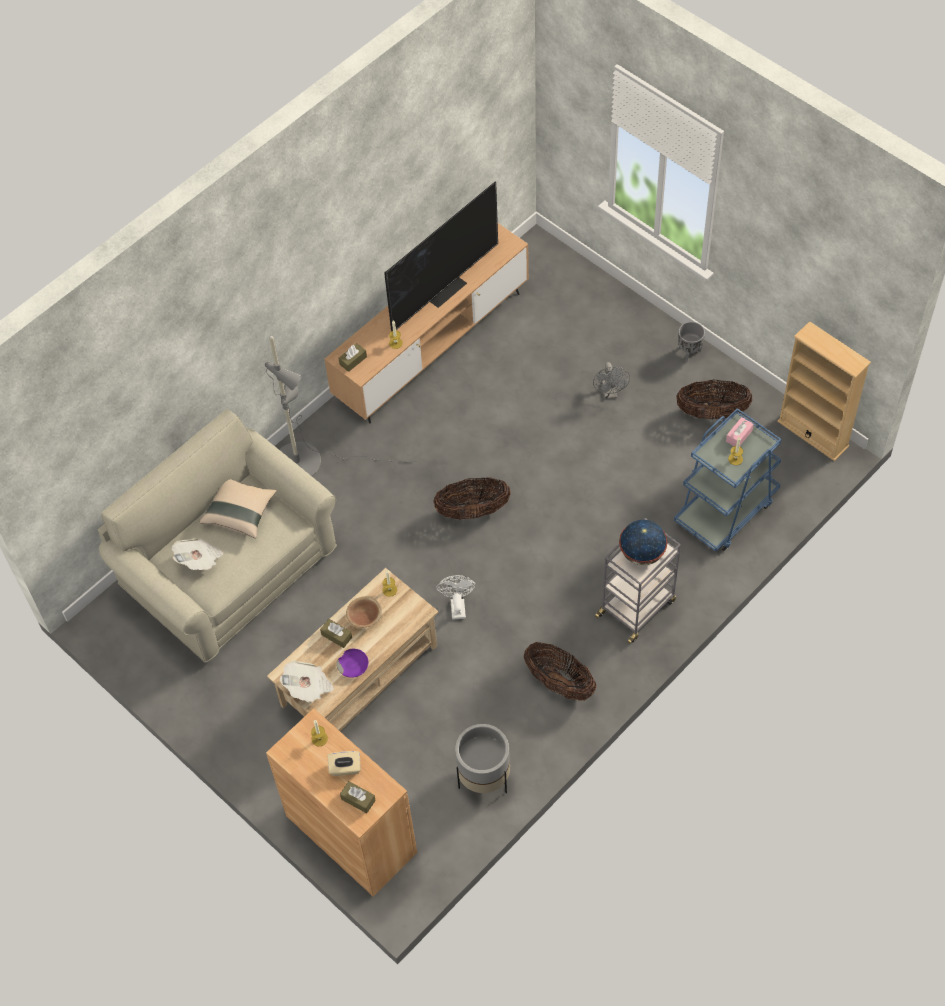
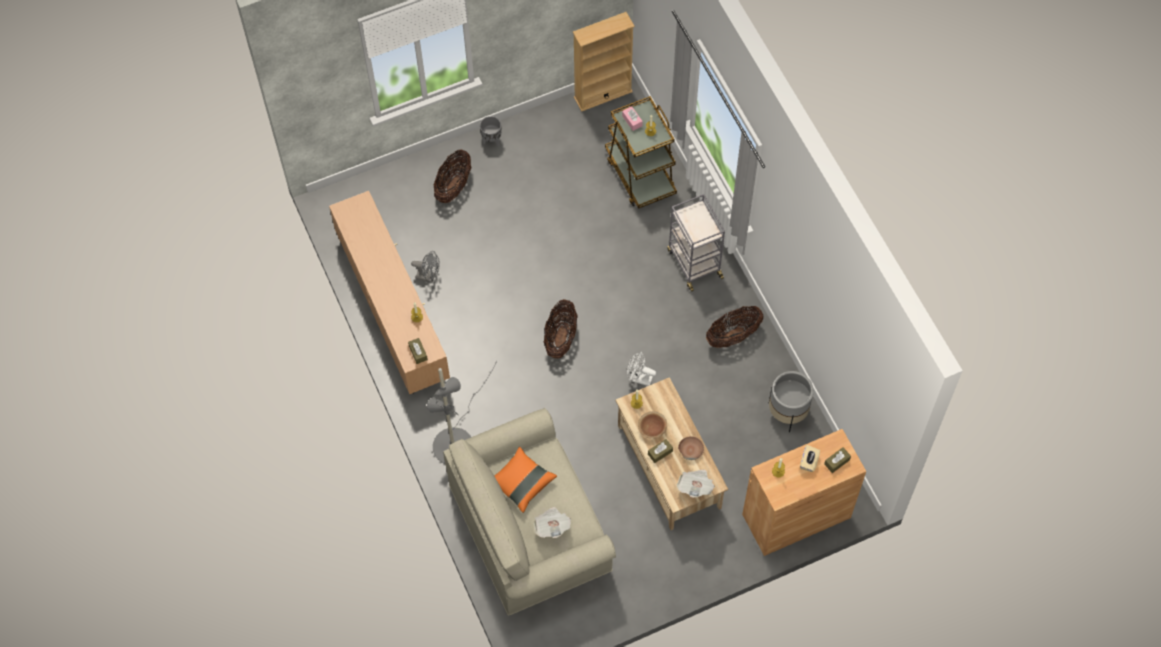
camera: 70 degrees left, 5 degrees up
(240, 513) = (522, 483): beige pillow -> orange pillow
(353, 665) = (690, 449): purple bowl -> brown bowl
(445, 288) = (381, 263): television -> none
(610, 393) = (501, 206): grey fan -> grey fan (428, 276)
(641, 554) = (694, 223): globe -> none
(712, 412) = (552, 148): basket -> basket (453, 186)
(725, 510) = (640, 175): blue cart -> brown cart

